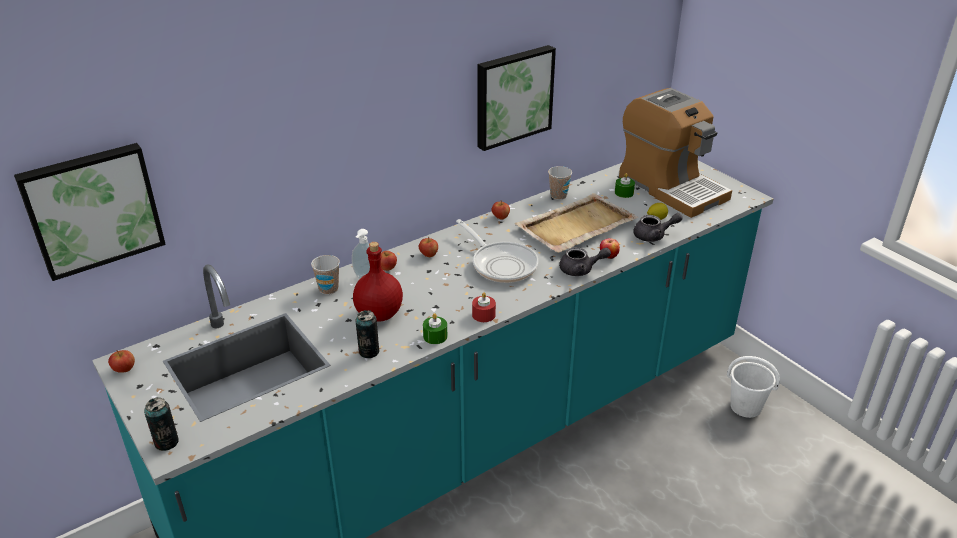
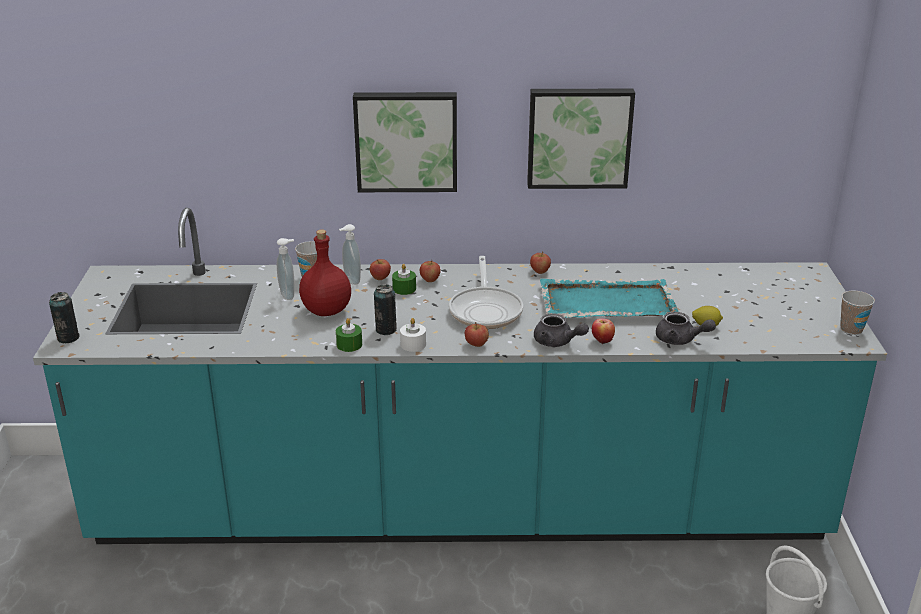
camera: 35 degrees right, 5 degrees down
(92, 209) = (108, 127): picture -> picture (406, 140)
(124, 369) = (101, 279): apple -> apple (476, 344)
(329, 313) = (289, 295): none -> soap dispenser
(369, 351) = (281, 335): can -> can (386, 330)
(483, 315) = (413, 344): red candle -> white candle
(558, 196) = (626, 271): cup -> cup (851, 329)
(575, 226) = (606, 303): beige tray -> turquoise tray
(624, 193) = (703, 291): green candle -> green candle (404, 289)
(671, 187) = (768, 302): coffee machine -> none

